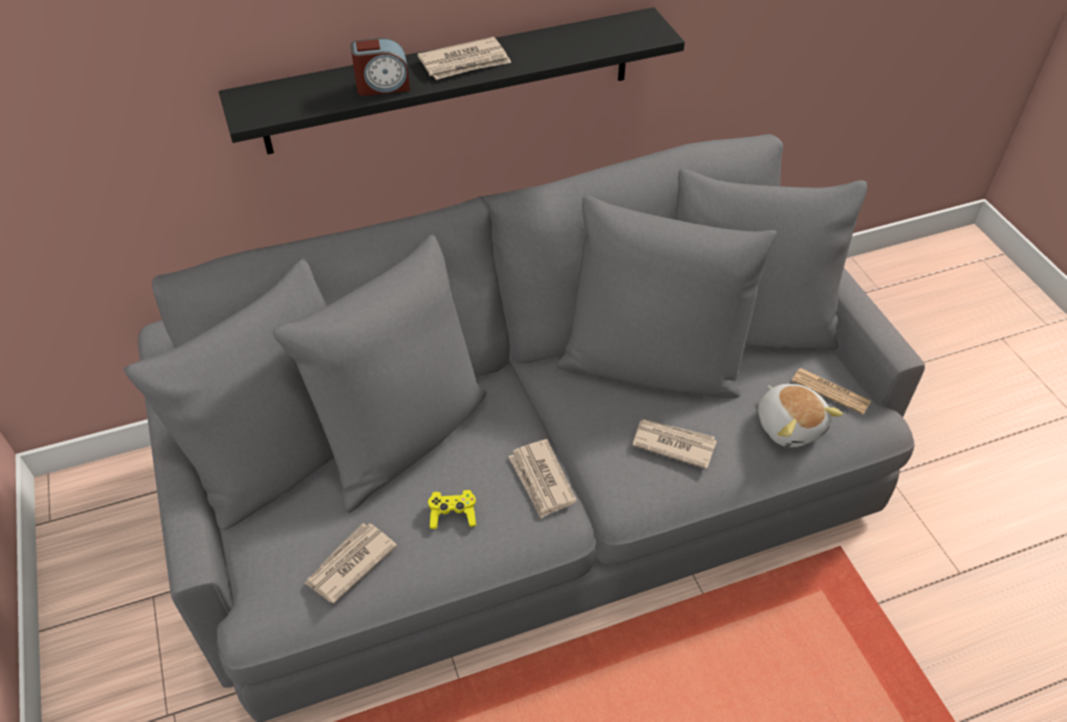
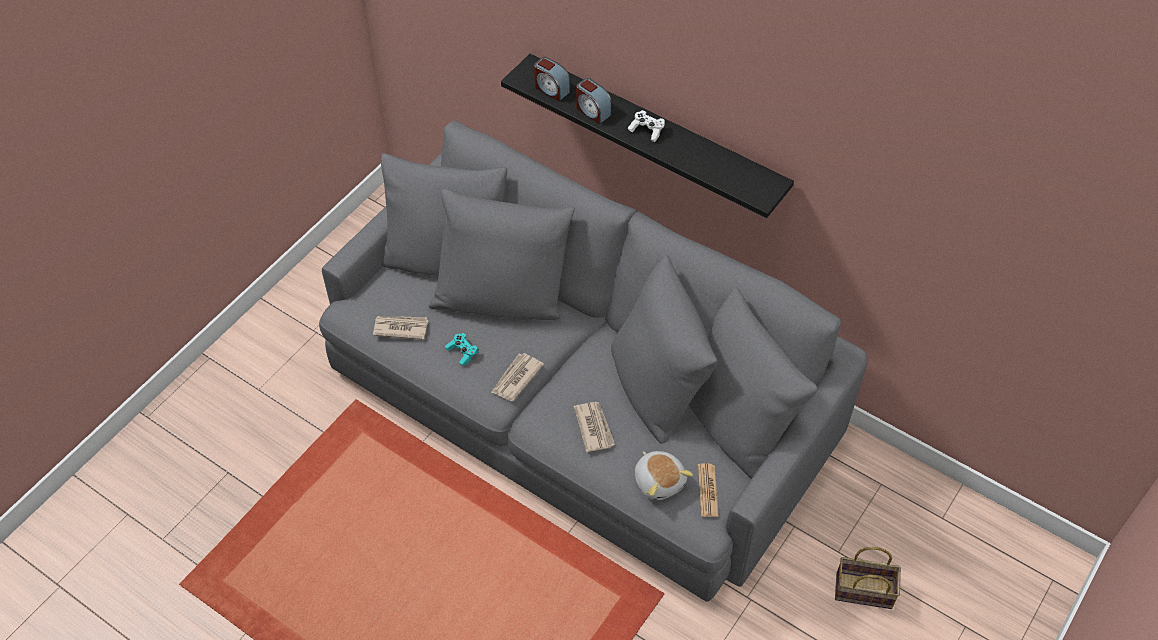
camera: 55 degrees right, 5 degrees up
(303, 100) = (551, 89): none -> alarm clock
(453, 515) = (462, 352): yellow game controller -> turquoise game controller
(465, 63) = (647, 130): newspaper -> white game controller
(790, 425) = (659, 481): plush toy -> plush toy turned 60 degrees counterclockwise
(926, 386) = (862, 591): none -> basket

